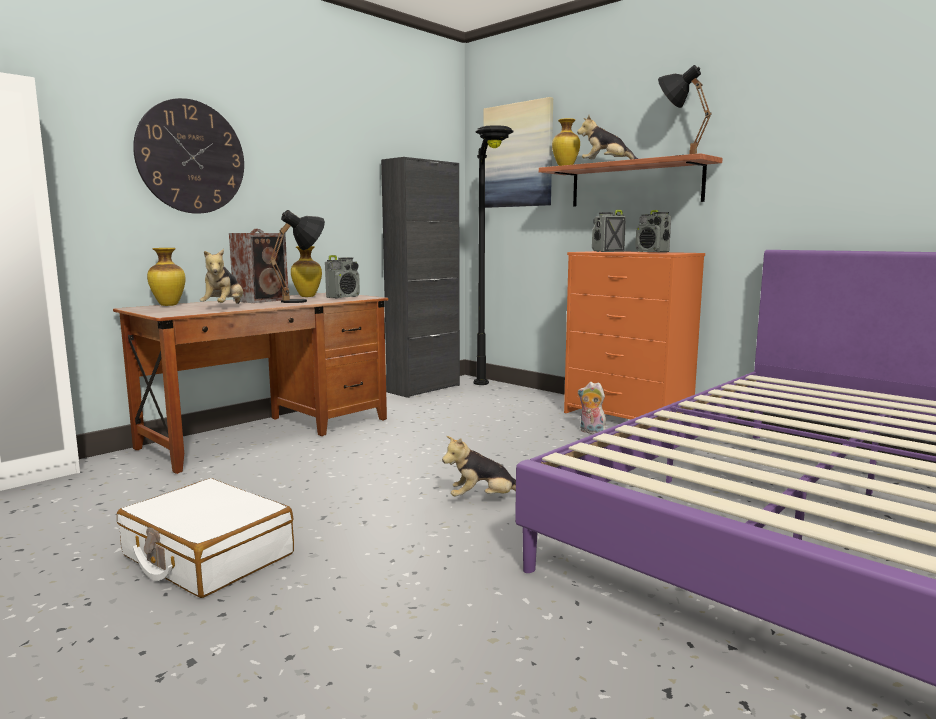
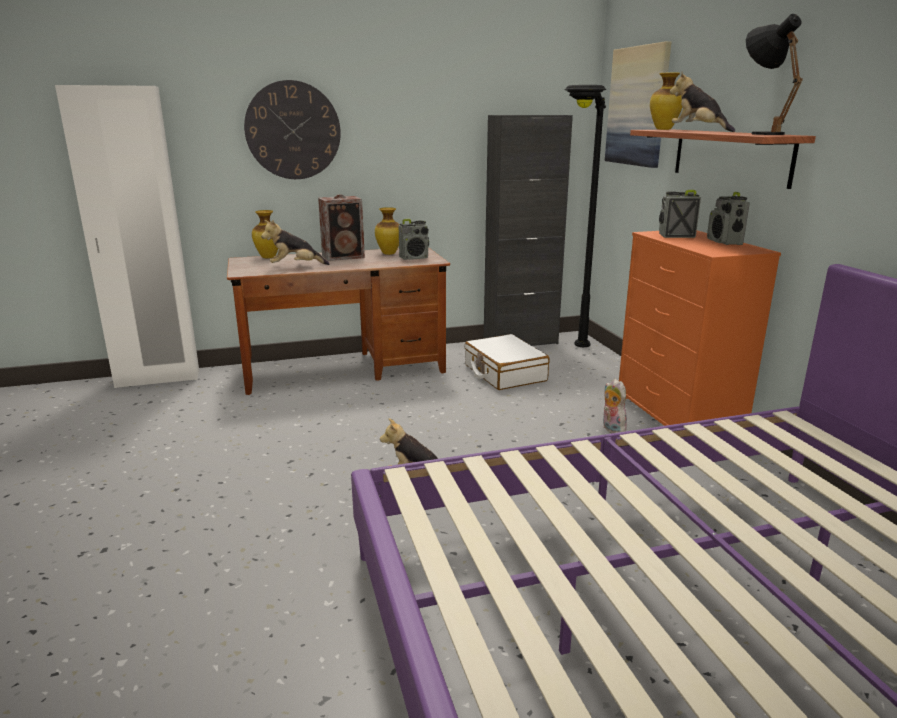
camera: 30 degrees right, 10 degrees up
(207, 555) = (191, 472): white suitcase -> white suitcase (504, 373)
(224, 307) = (295, 266): plush toy -> plush toy turned 45 degrees clockwise
(303, 301) = (370, 262): black table lamp -> none

